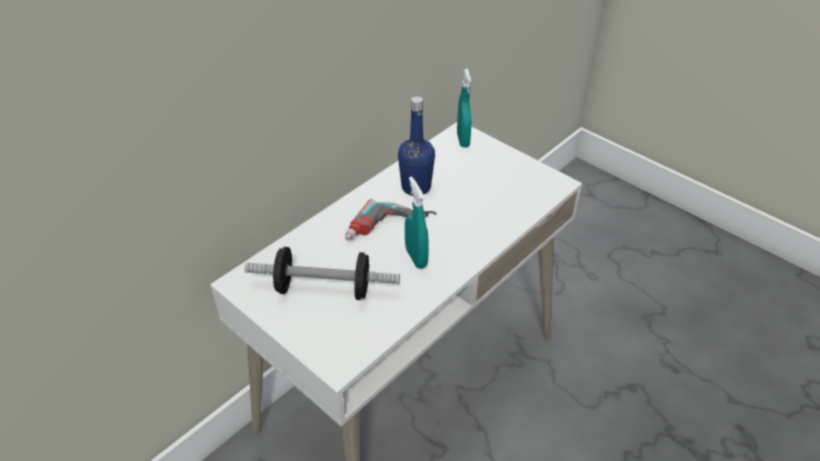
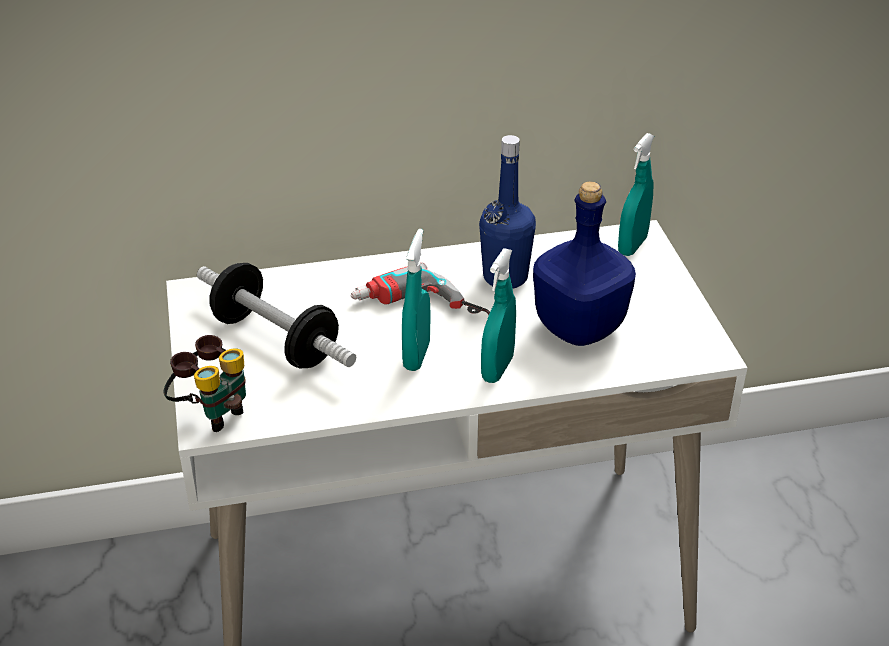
camera: 35 degrees right, 5 degrees down
(332, 355) = (212, 411): none -> binoculars
(467, 244) = (497, 369): none -> turquoise spray bottle
(483, 198) = (580, 326): none -> blue bottle

